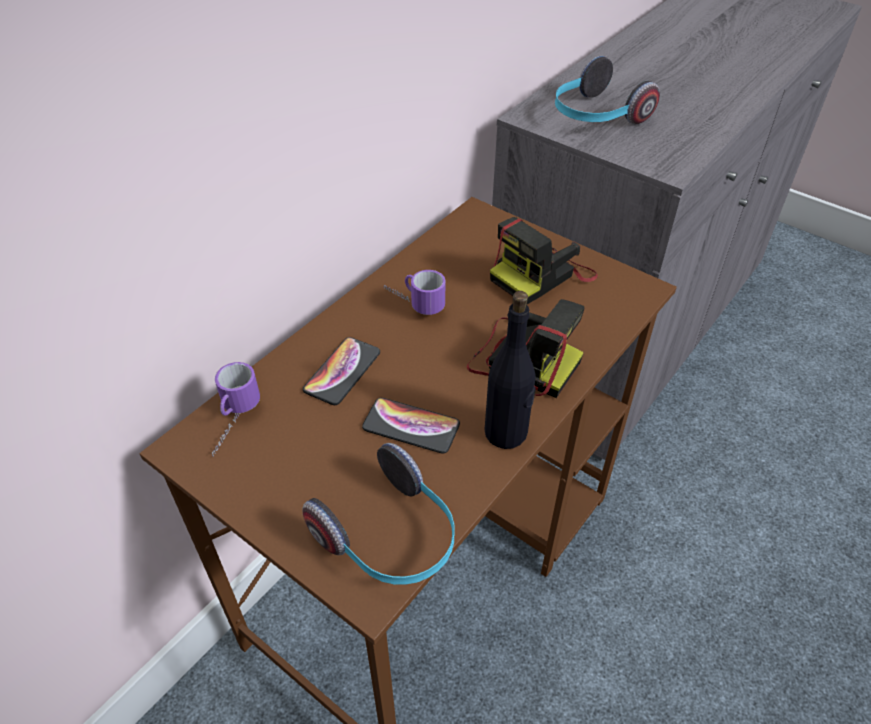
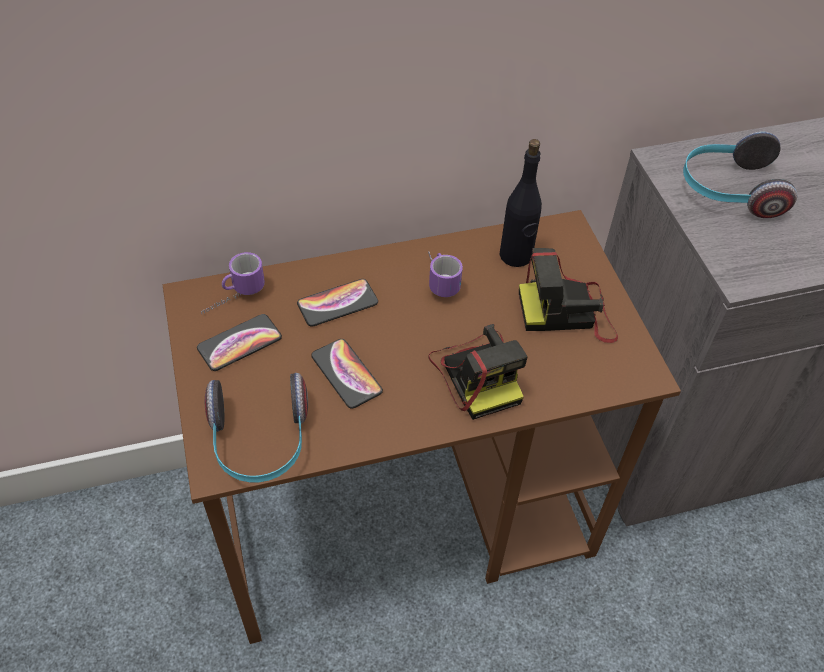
camera: 35 degrees right, 5 degrees up
(280, 460) = (239, 343): none -> phone
(506, 433) = (409, 422): black bottle -> black bottle (516, 256)

